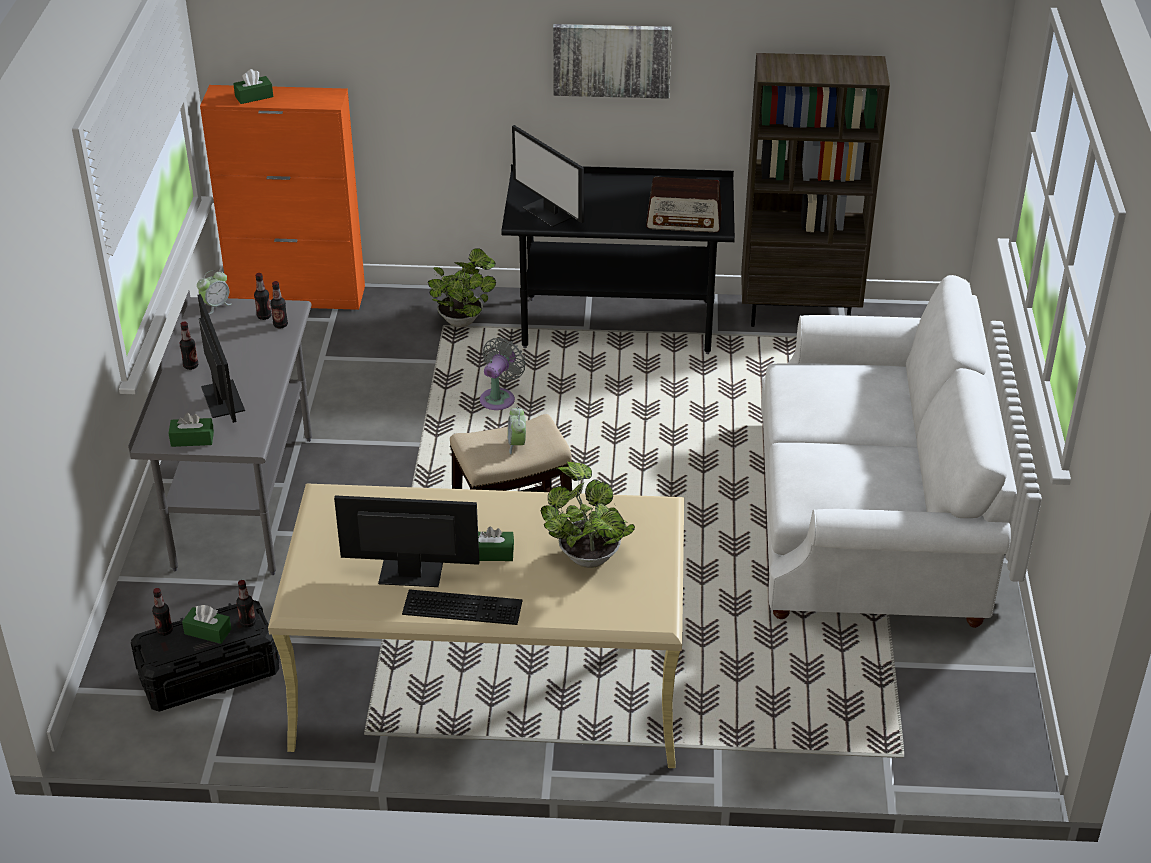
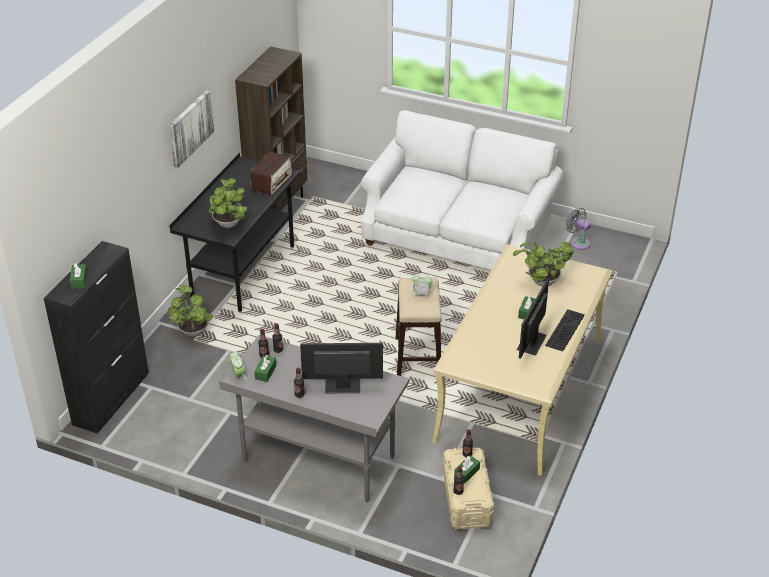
camera: 70 degrees left, 0 degrees up
(192, 439) = (377, 404): green tissue box -> green tissue box (265, 372)
(209, 673) = (466, 499): black storage box -> beige storage box
(298, 296) = (111, 398): orange cabinet -> black cabinet
(499, 398) = (282, 333): grey fan -> grey fan (578, 242)
(549, 212) = (228, 225): monitor -> potted plant

